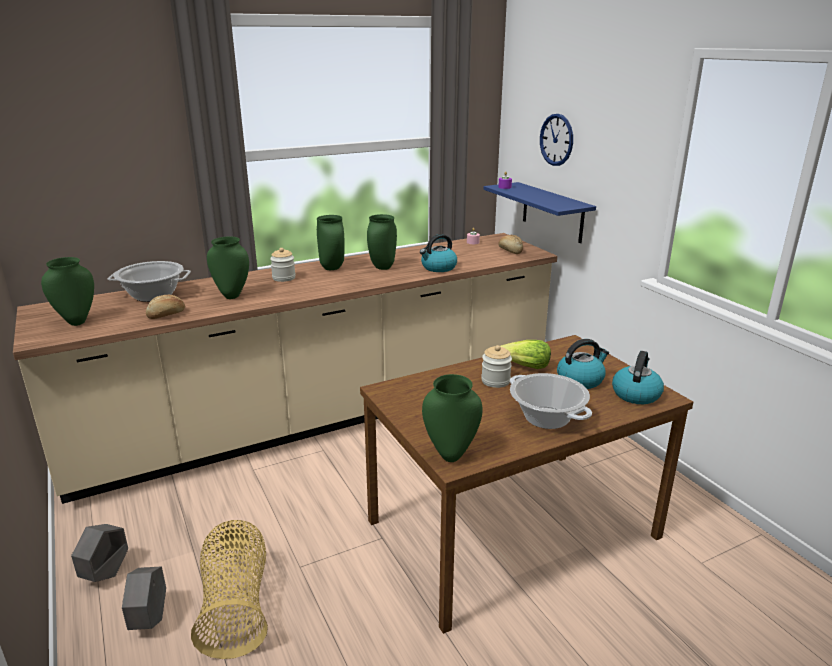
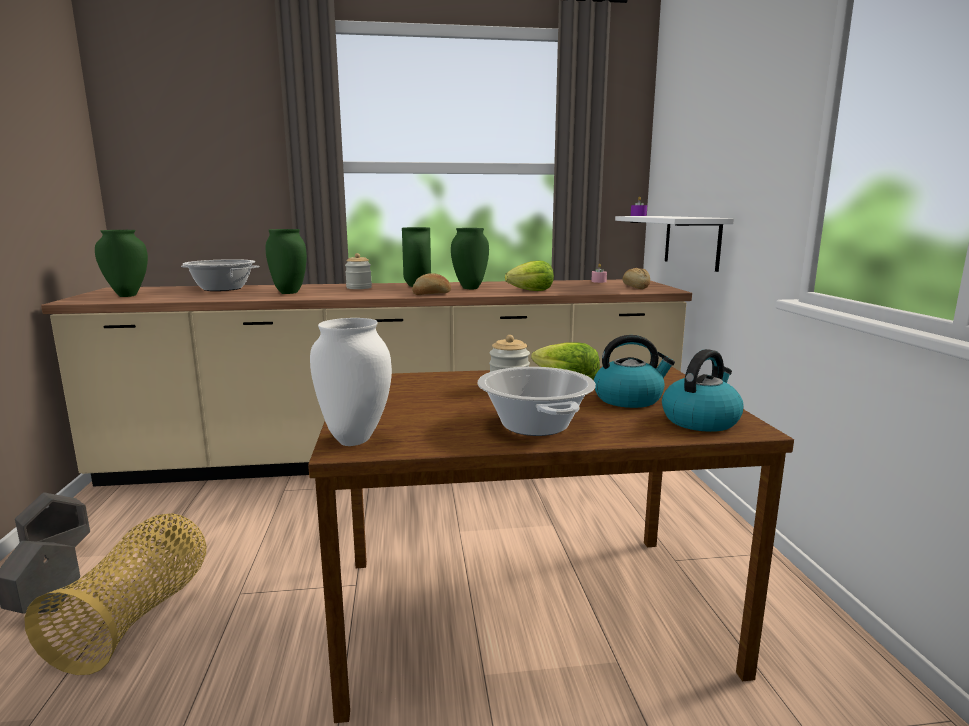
camera: 20 degrees right, 10 degrees down
(167, 315) = (208, 297): bread -> bread (432, 294)
(438, 268) = (531, 291): kettle -> lettuce
(450, 456) = (353, 440): green vase -> white vase
(552, 212) = (691, 241): blue shelf -> white shelf
(556, 140) = (697, 150): wall clock -> none

